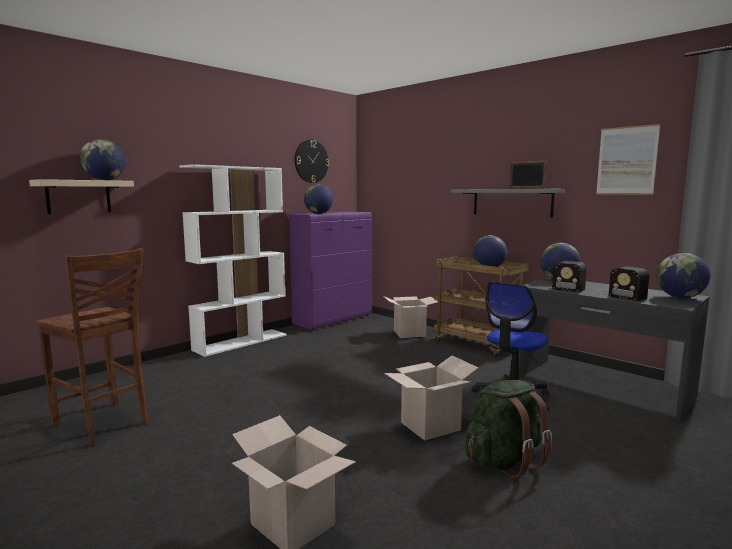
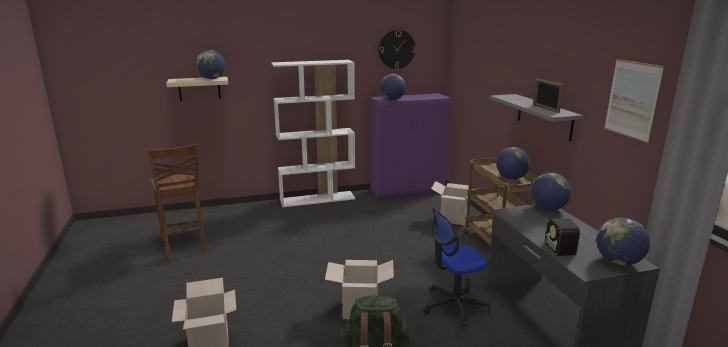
camera: 30 degrees right, 10 degrees up
(559, 288) = (522, 220): radio -> none

